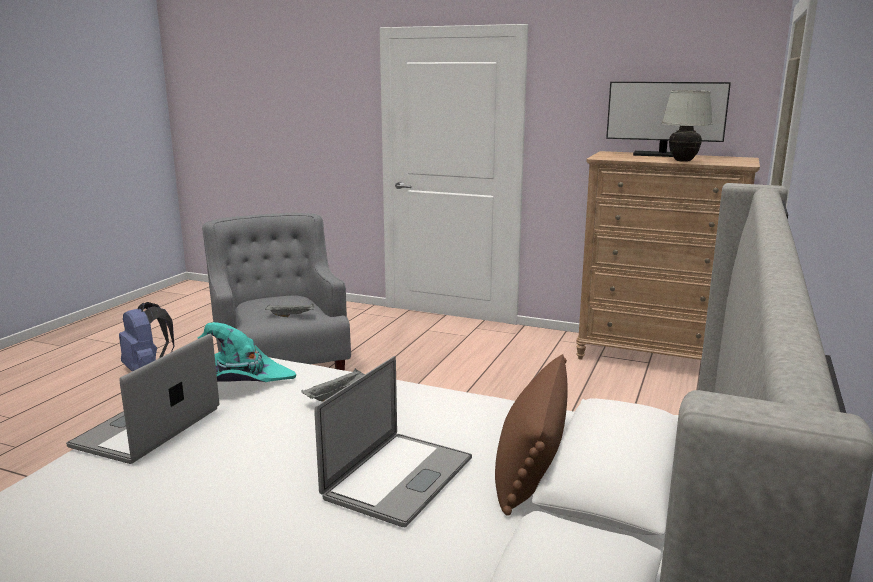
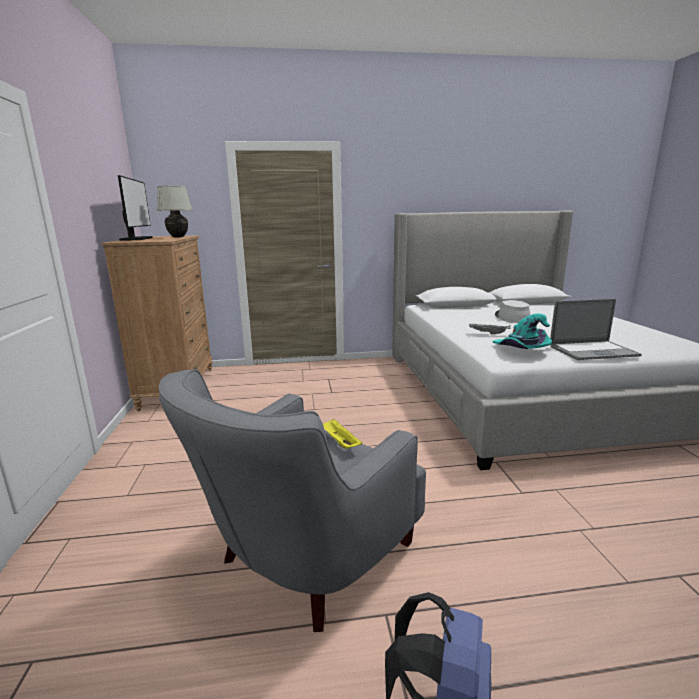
camera: 120 degrees left, 0 degrees up
(291, 315) = (339, 442): grey tray -> yellow tray
(398, 477) = (511, 317): laptop -> grey hat
(531, 462) = (466, 310): brown pillow -> none

